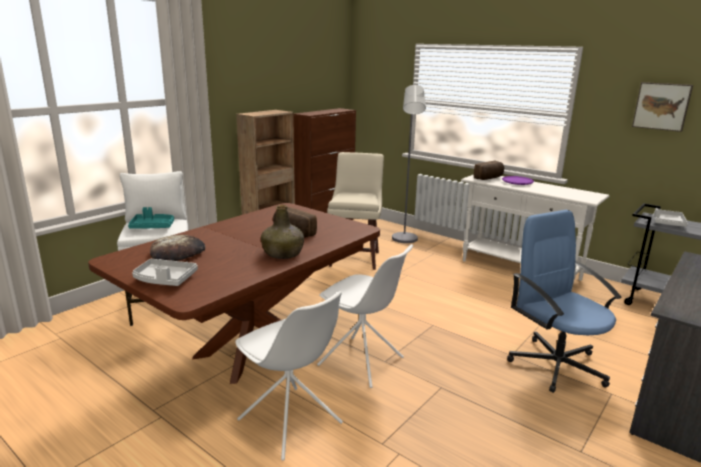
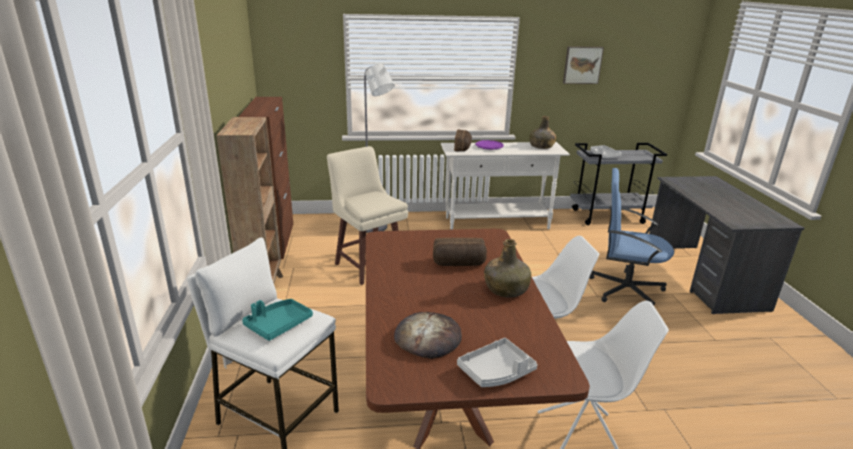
camera: 45 degrees left, 5 degrees up
(577, 193) = (541, 146): none -> green bottle

